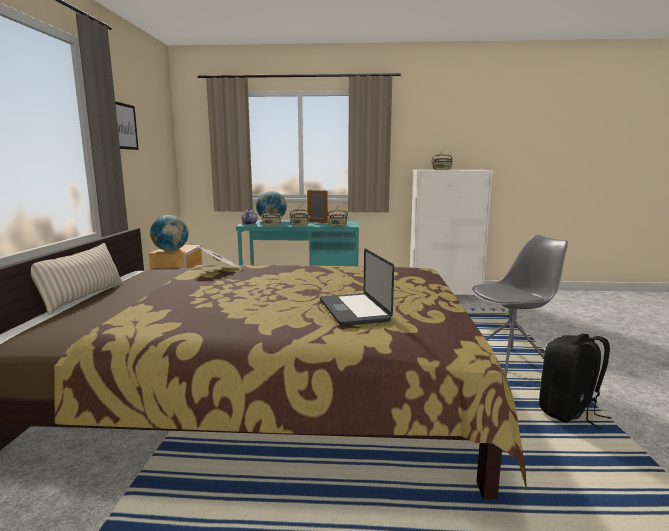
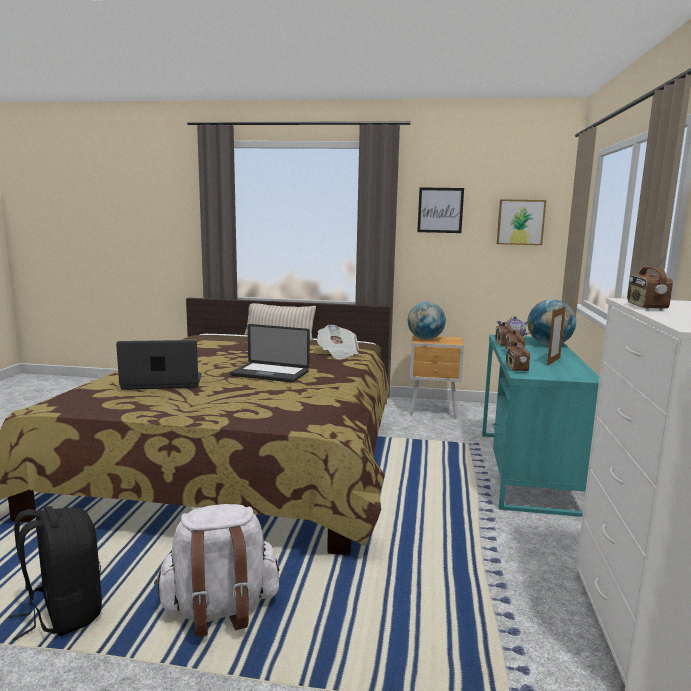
camera: 95 degrees right, 0 degrees up
(159, 140) = (520, 222): none -> picture
(304, 281) = (270, 374): none -> laptop
(510, 363) = (220, 610): grey chair -> white backpack

